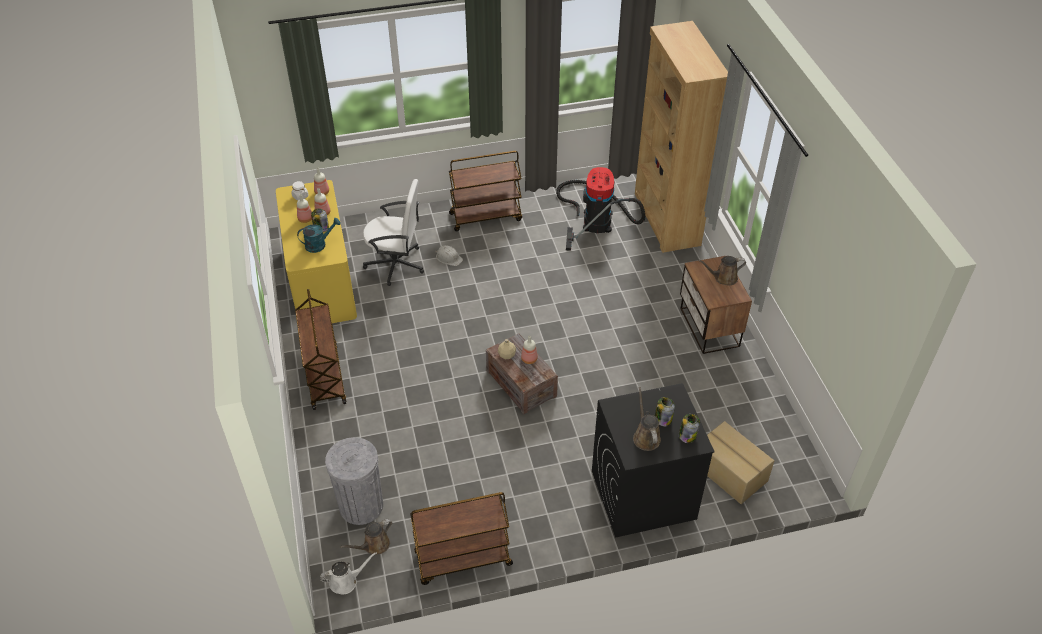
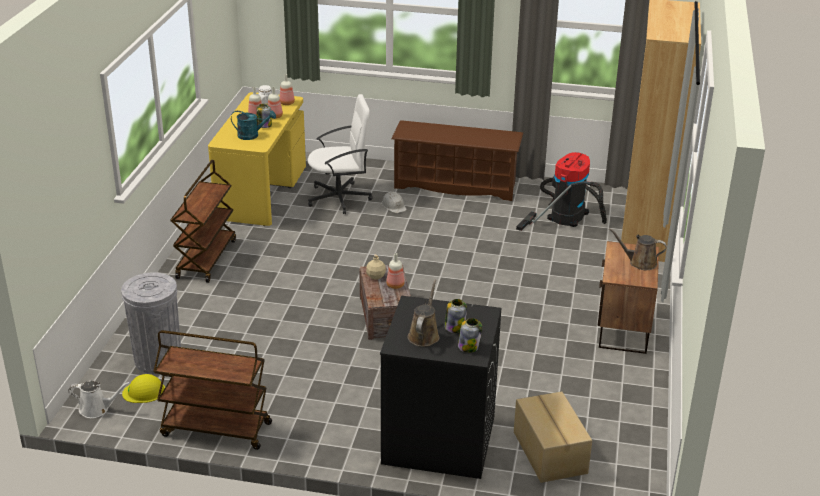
camera: 25 degrees right, 15 degrees down
(374, 545) = (144, 391): brown watering can -> yellow hard hat
(396, 264) = (340, 198): white office chair -> white office chair turned 45 degrees counterclockwise
(486, 216) = (456, 185): brown cart -> brown shoe rack

